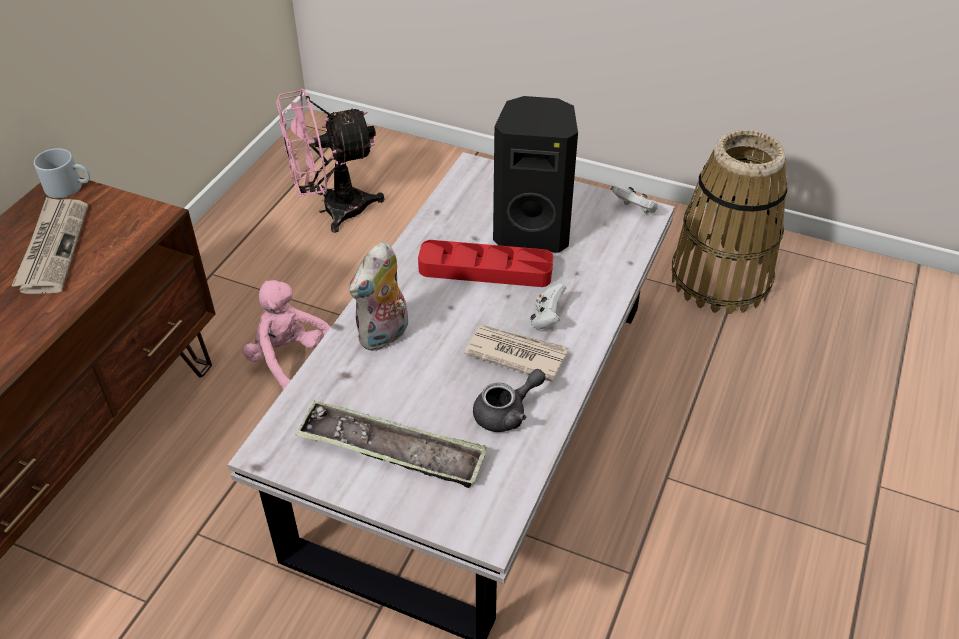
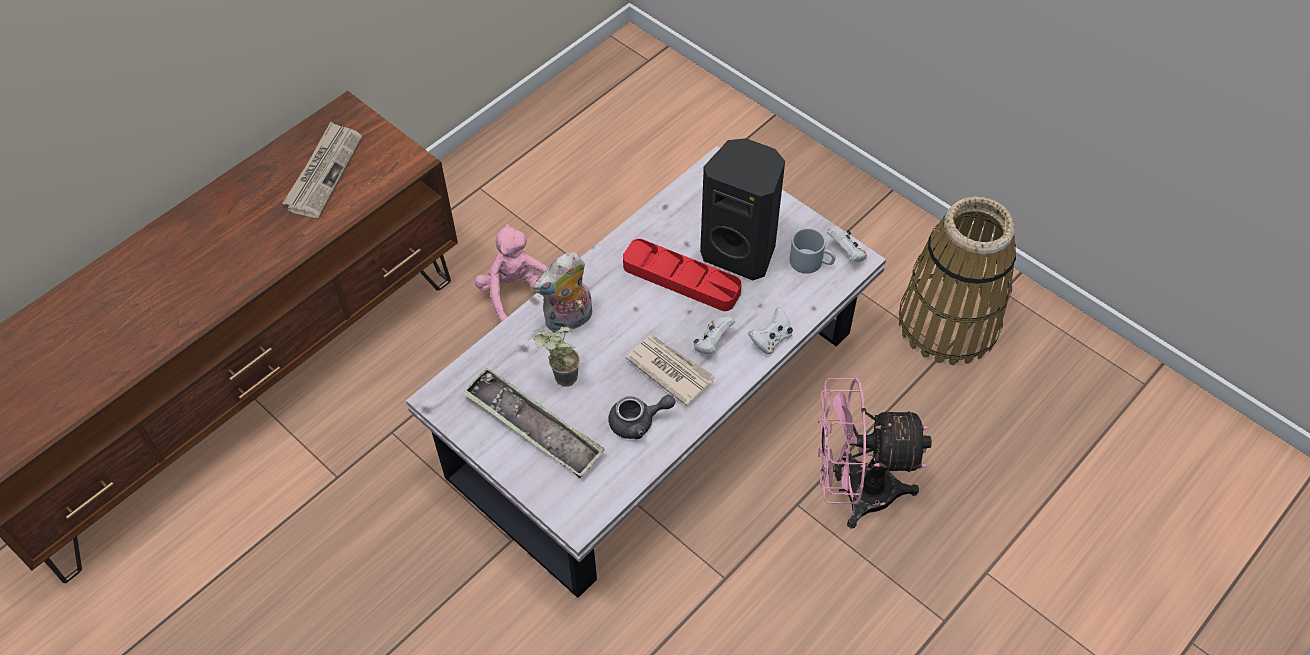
camera: 20 degrees right, 10 degrees up
(70, 187) = (354, 112): grey mug -> grey mug (811, 262)
(332, 210) = (610, 147): pink fan -> pink fan (854, 491)
(399, 395) = (559, 379): none -> potted plant
(604, 300) = (771, 340): none -> white game controller

